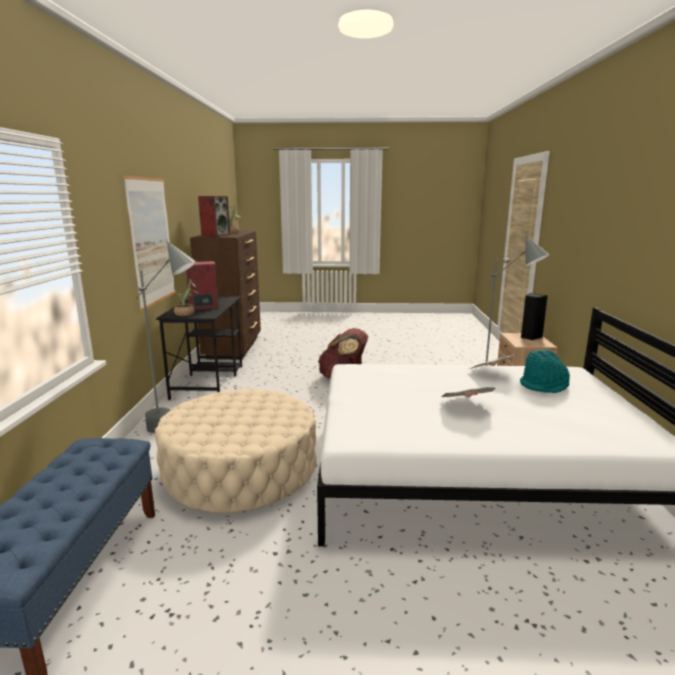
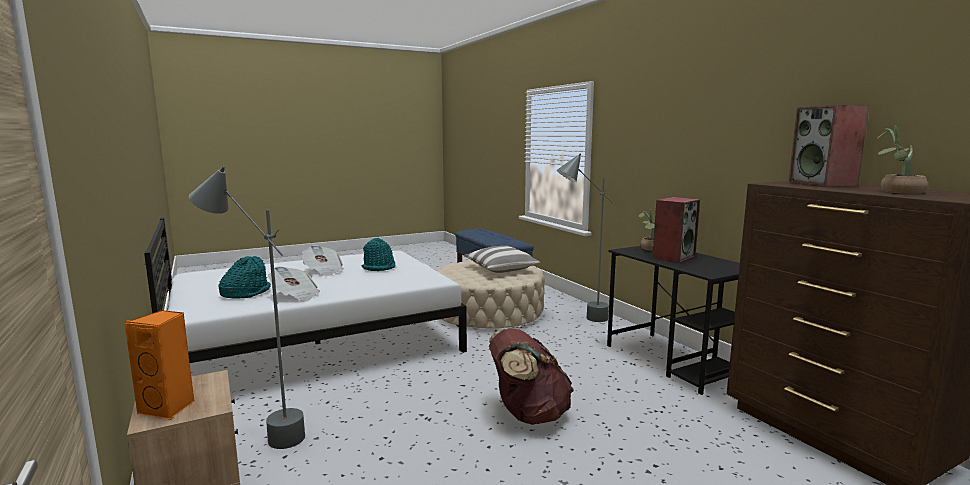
camera: 150 degrees right, 5 degrees down
(151, 241) = (687, 165): picture -> none
(220, 413) = (501, 269): none -> pillow
(393, 401) = (379, 267): none -> turquoise hat
(530, 337) = (169, 408): black speaker -> orange speaker

